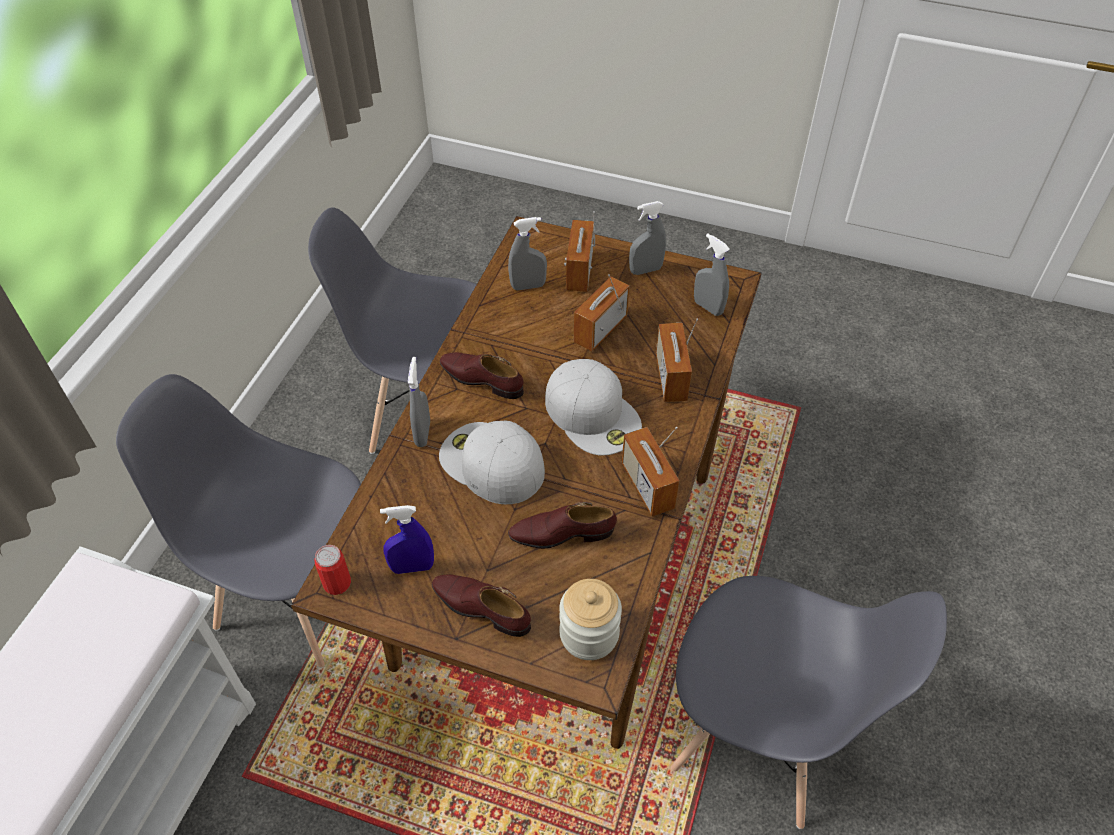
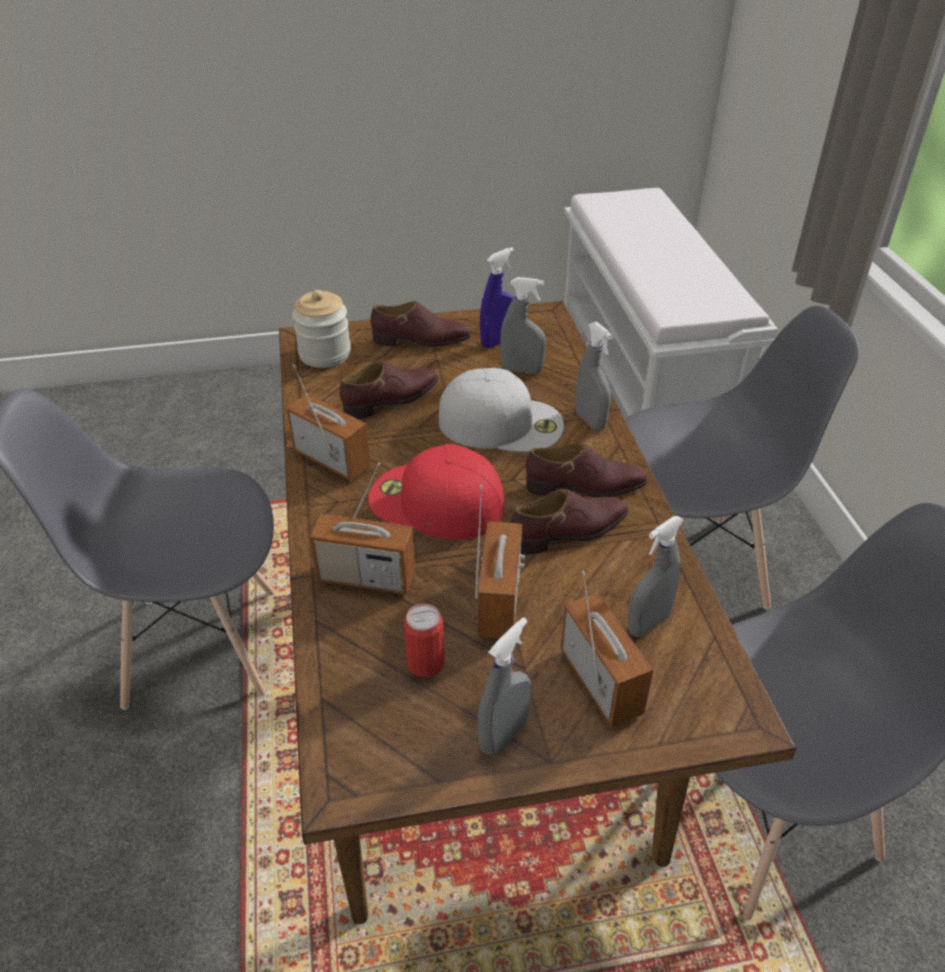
camera: 150 degrees right, 10 degrees down
(337, 583) = (544, 317): can -> can (426, 663)
(521, 353) = (570, 532): none -> brown shoe
(593, 413) = (434, 502): white cap -> red cap
(671, 378) = (366, 578): radio -> radio turned 135 degrees clockwise
(708, 307) = (366, 709): grey spray bottle -> grey spray bottle (522, 370)

